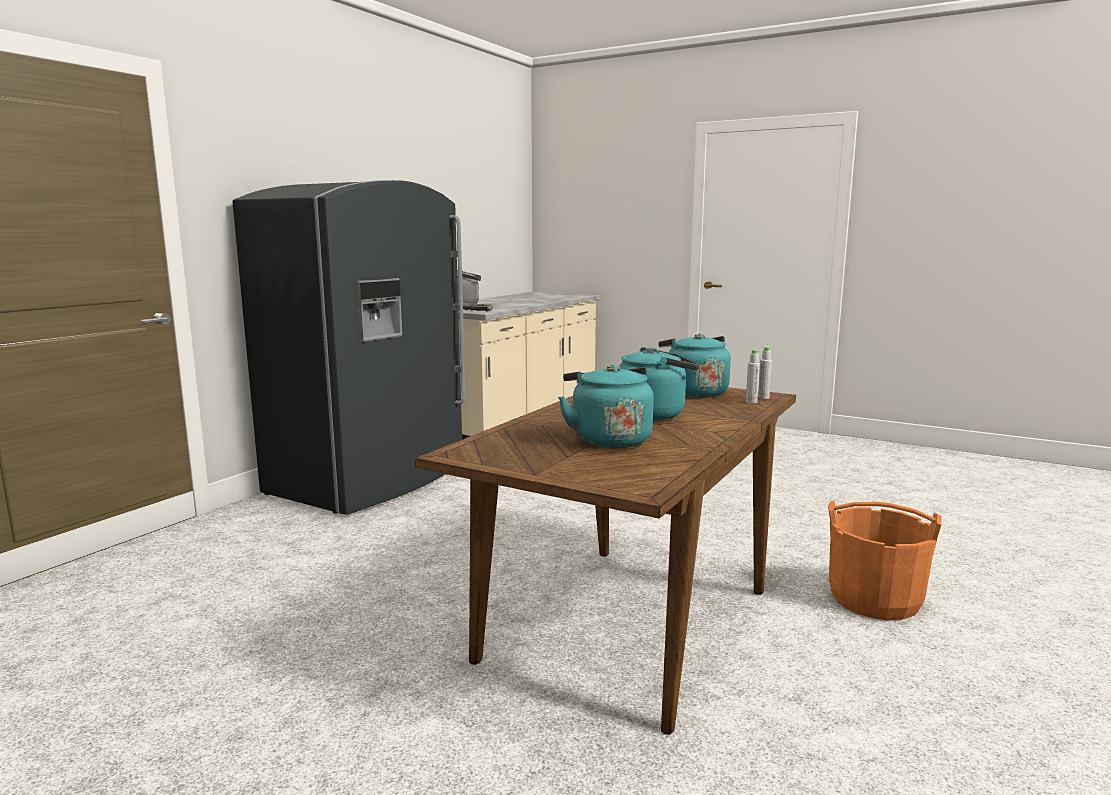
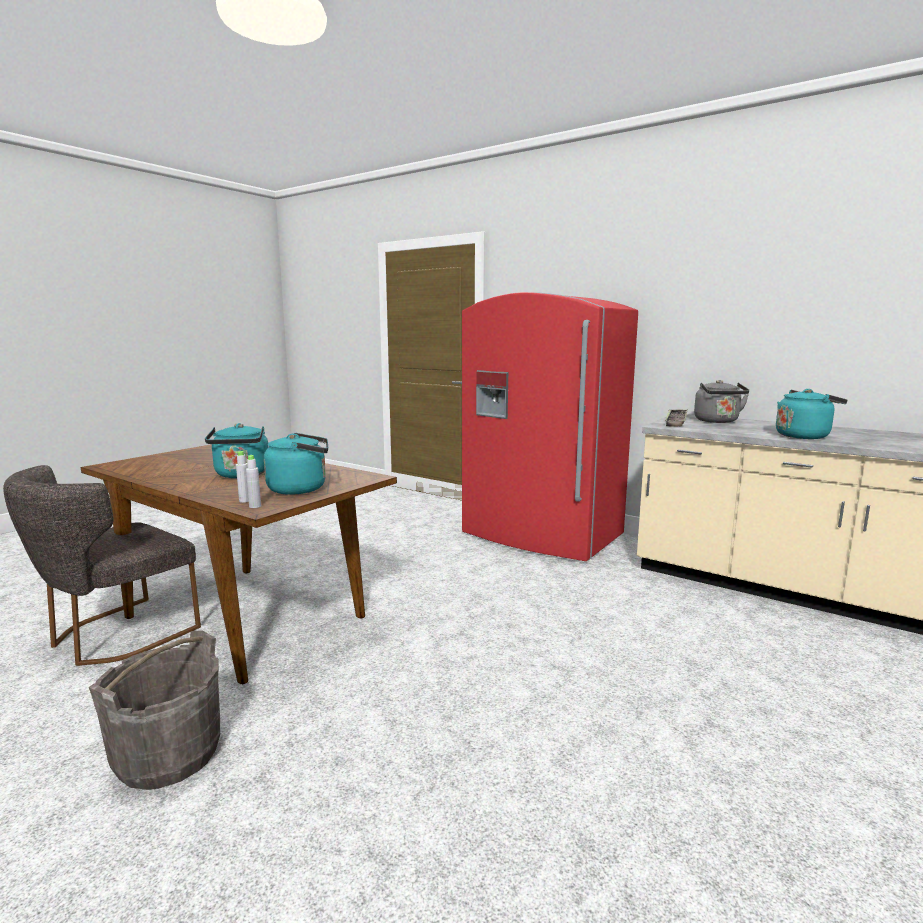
camera: 95 degrees right, 0 degrees up
(370, 481) = (541, 535): grey fridge -> red fridge
(608, 439) = (197, 464): turquoise kettle -> turquoise kettle (804, 436)
(726, 717) = (115, 635): none -> grey chair
(874, 599) = (168, 755): orange bucket -> grey bucket

